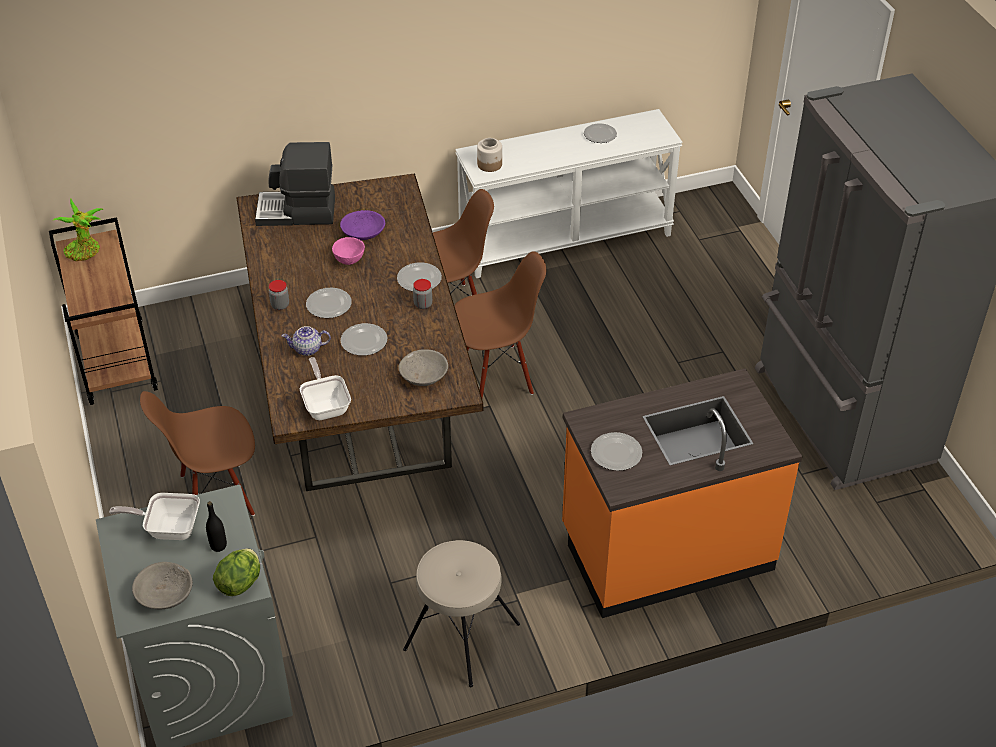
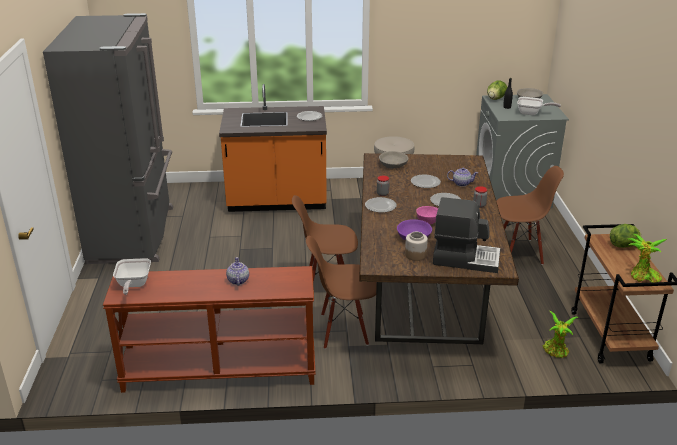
camera: 165 degrees left, 15 degrees down
(88, 299) = (624, 246): none -> lettuce
(189, 328) = (556, 351): none -> potted plant
(326, 405) = (452, 161): frying pan -> frying pan (133, 285)
(490, 164) = (290, 278): jar -> jar (415, 255)
(544, 152) = (238, 281): none -> teapot
(565, 239) = (219, 372): white console table -> brown console table
(599, 134) = (178, 288): plate -> none

